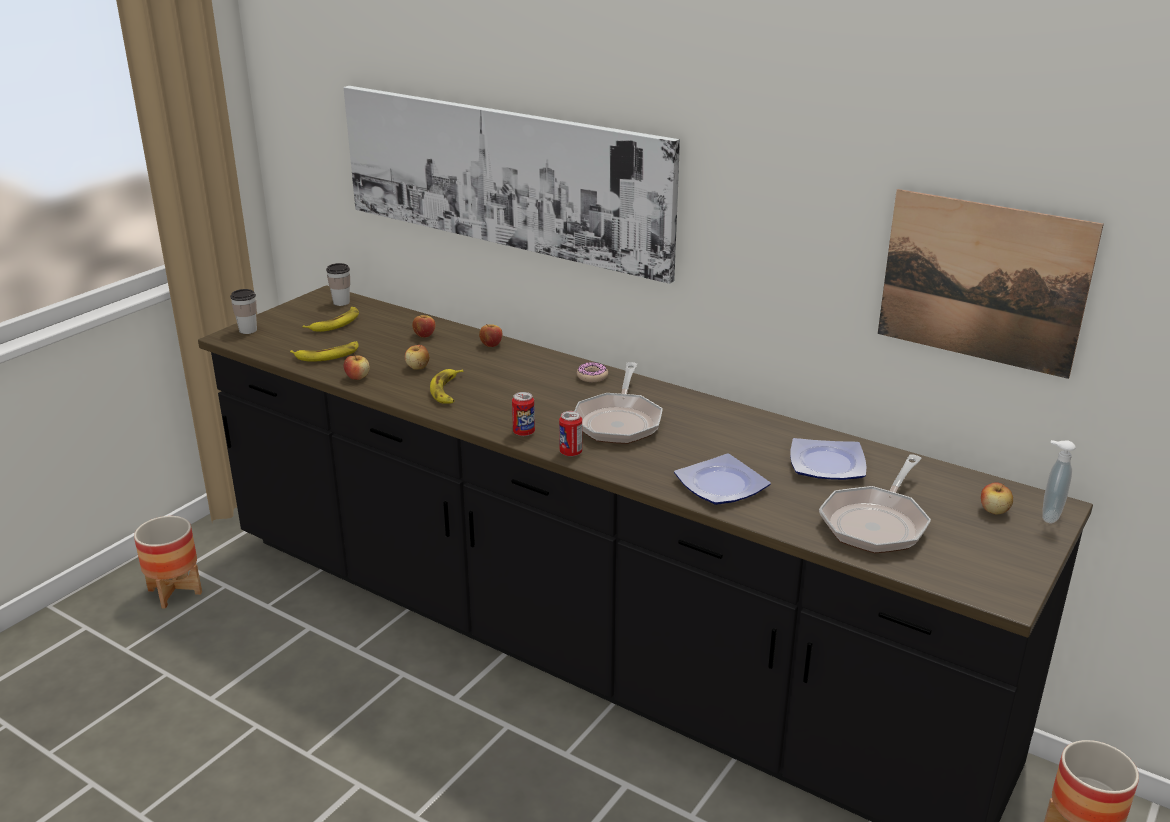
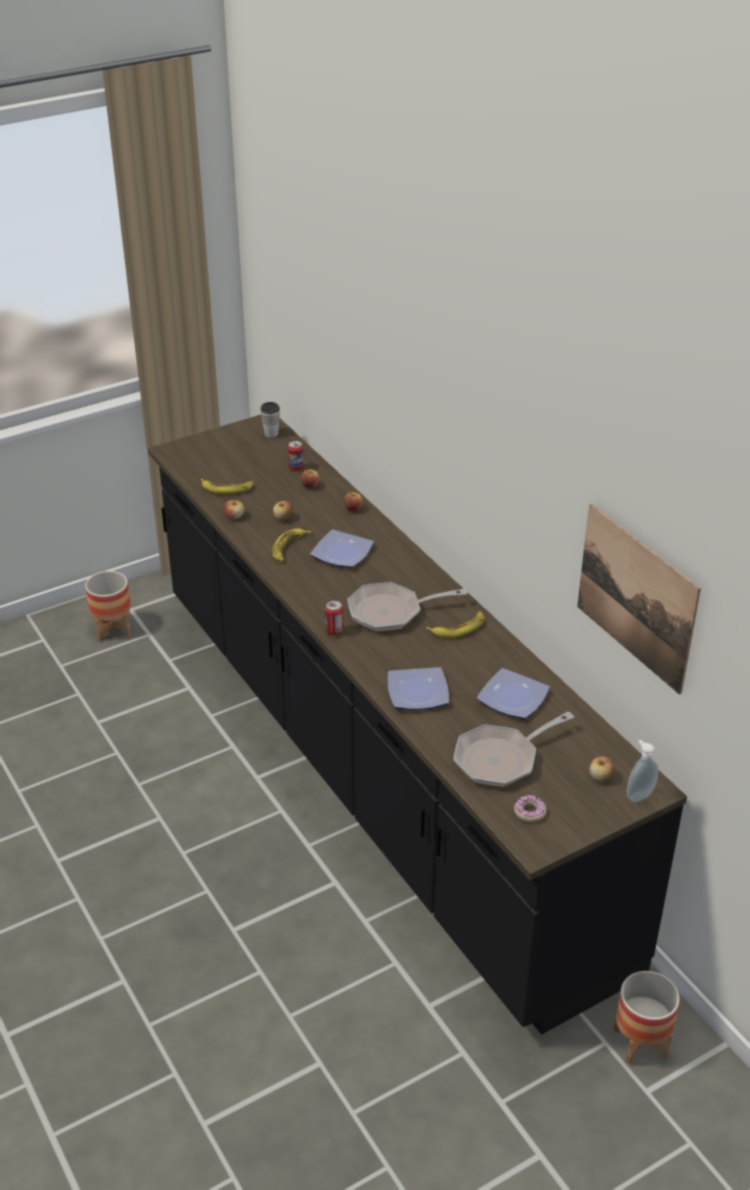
camera: 25 degrees right, 10 degrees up
(248, 330) = (187, 447): cup -> none
(335, 323) = (253, 456): banana -> banana (458, 628)
(502, 177) = (376, 380): picture -> none
(515, 382) = (343, 552): none -> plate
(524, 432) = (315, 603): can -> can (296, 468)
(592, 377) = (405, 563): donut -> donut (529, 812)
(619, 421) = (391, 612): frying pan -> frying pan turned 45 degrees clockwise

